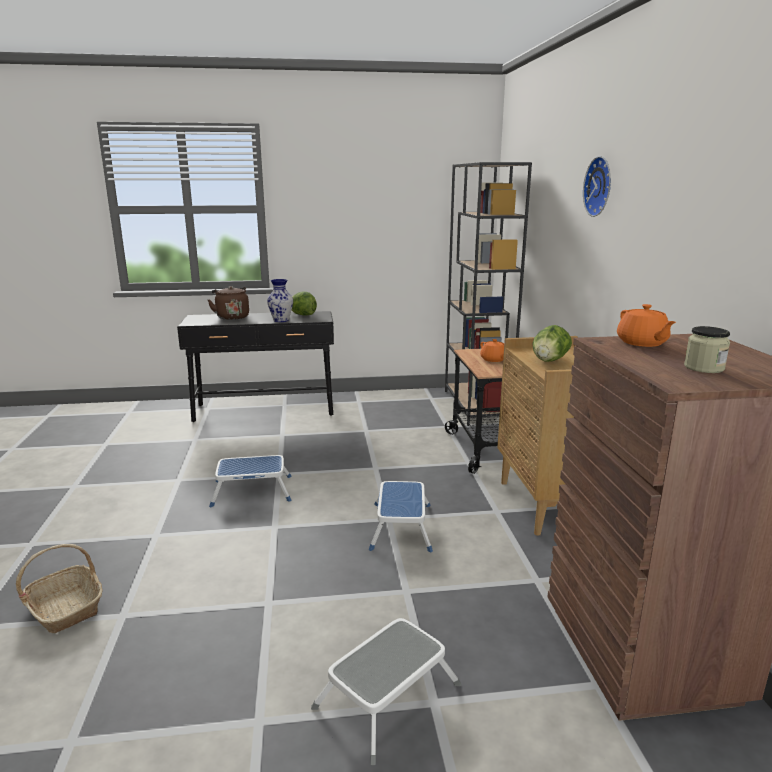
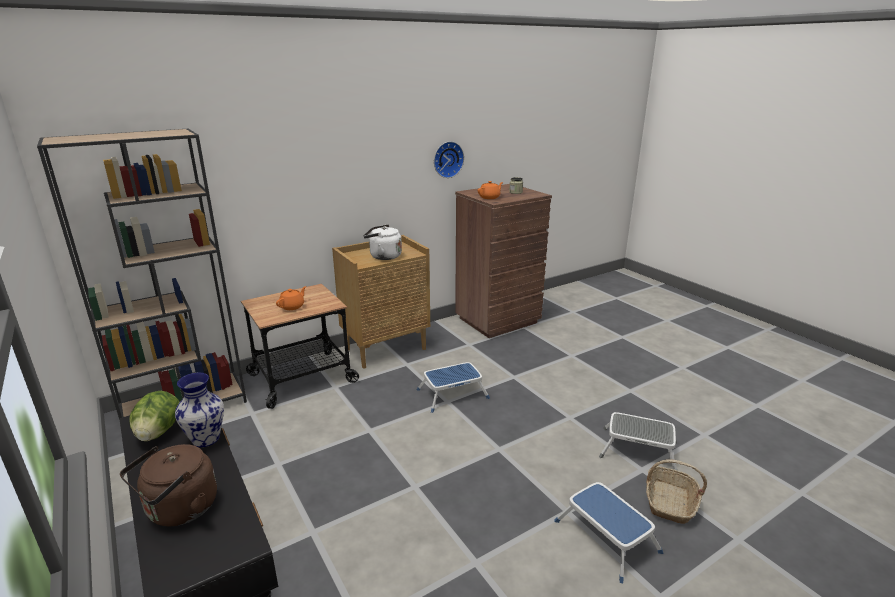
camera: 115 degrees left, 5 degrees up
(252, 491) = (458, 488): blue step ladder -> blue step ladder (607, 536)
(387, 695) = (581, 365): grey step ladder -> grey step ladder (638, 450)
(549, 361) = (383, 256): lettuce -> white kettle
(601, 186) = (326, 139): wall clock -> wall clock (447, 159)

